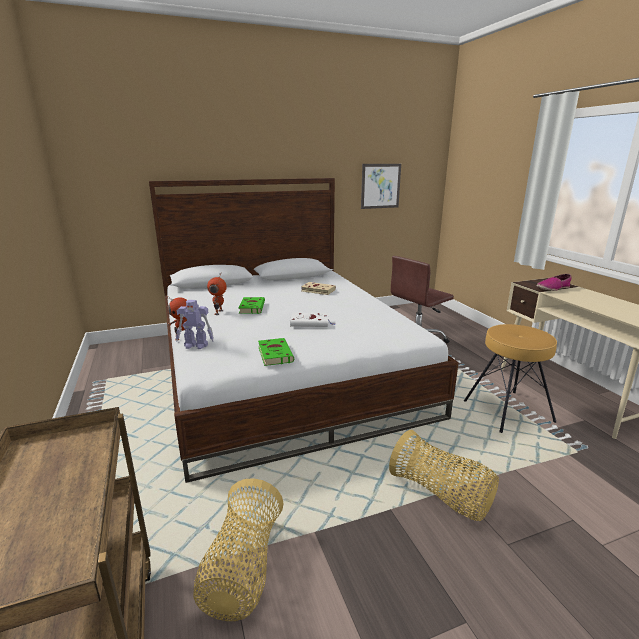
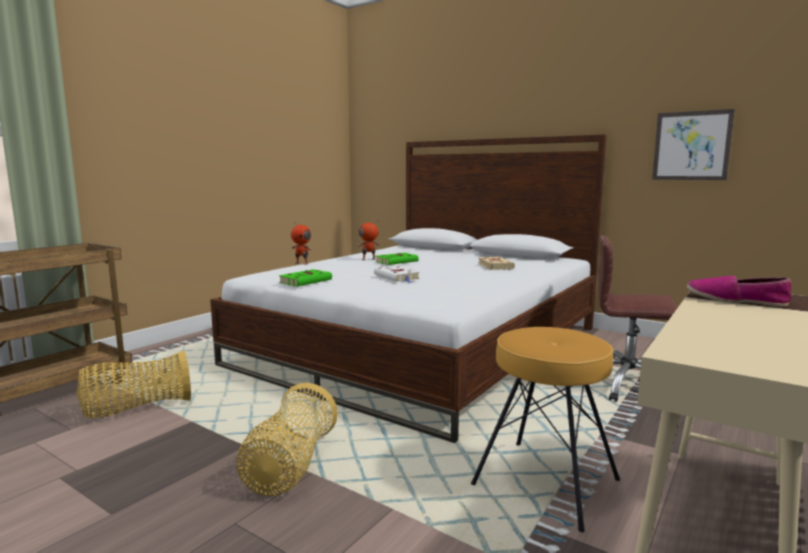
camera: 55 degrees right, 10 degrees down
(196, 345) = (291, 267): toy robot -> none

